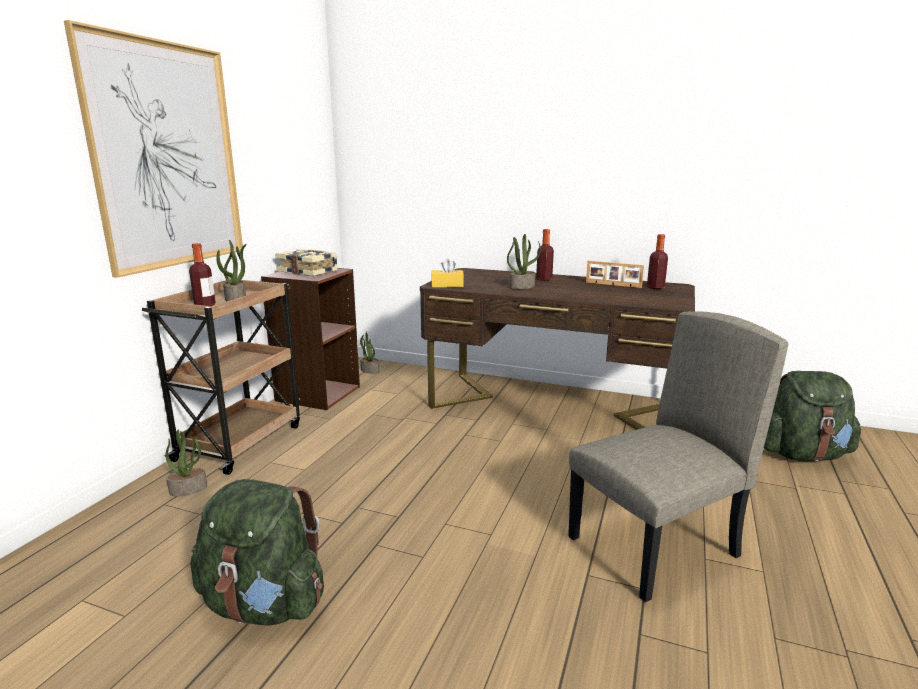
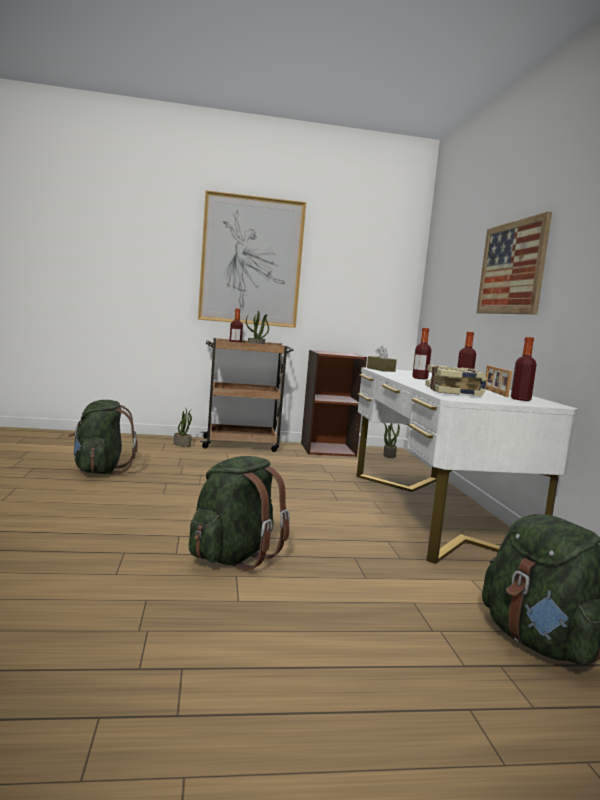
camera: 60 degrees right, 10 degrees down
(308, 271) = (339, 353): book -> book (454, 392)
(447, 285) = (380, 369): yellow tissue box -> brown tissue box
(522, 286) = (419, 378): potted plant -> bottle
(548, 159) = (511, 268): none -> picture
(551, 406) = (432, 512): brown desk -> white desk
(654, 547) = (234, 556): beige chair -> green backpack

